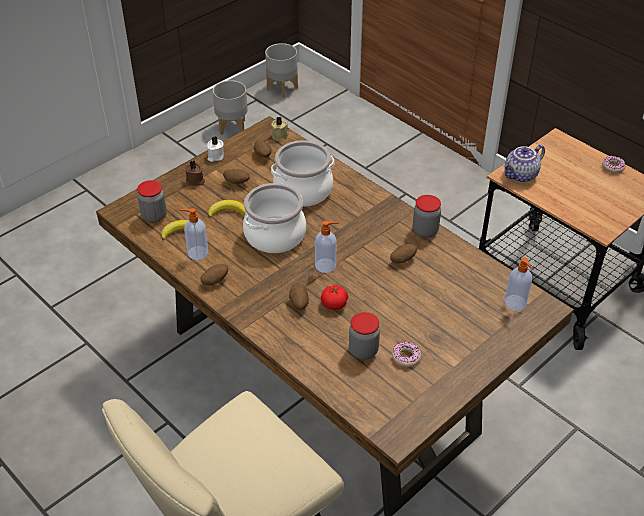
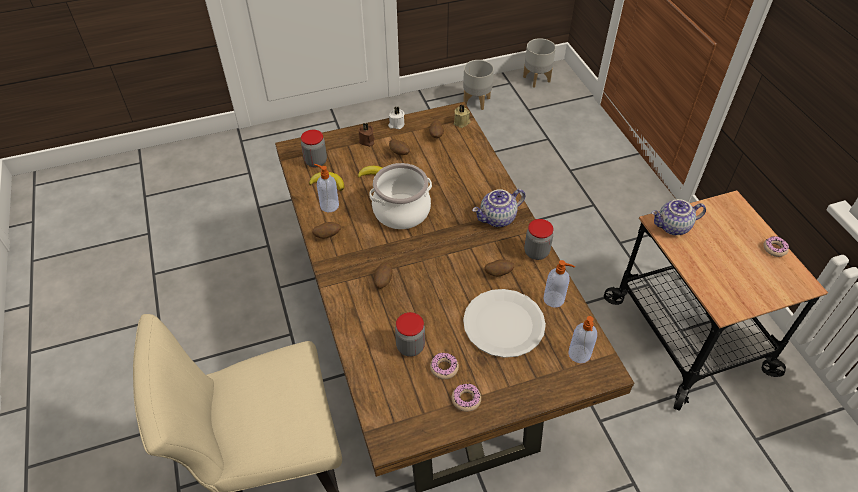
camera: 25 degrees right, 5 degrees up
(303, 190) = (451, 177): cooking pot -> none
(326, 265) = (427, 254): soap dispenser -> soap dispenser (554, 299)
(334, 304) = (412, 293): tomato -> none
(371, 213) = (497, 219): none -> teapot
(435, 301) = (503, 324): none -> white plate
(442, 376) = (466, 399): none -> donut

